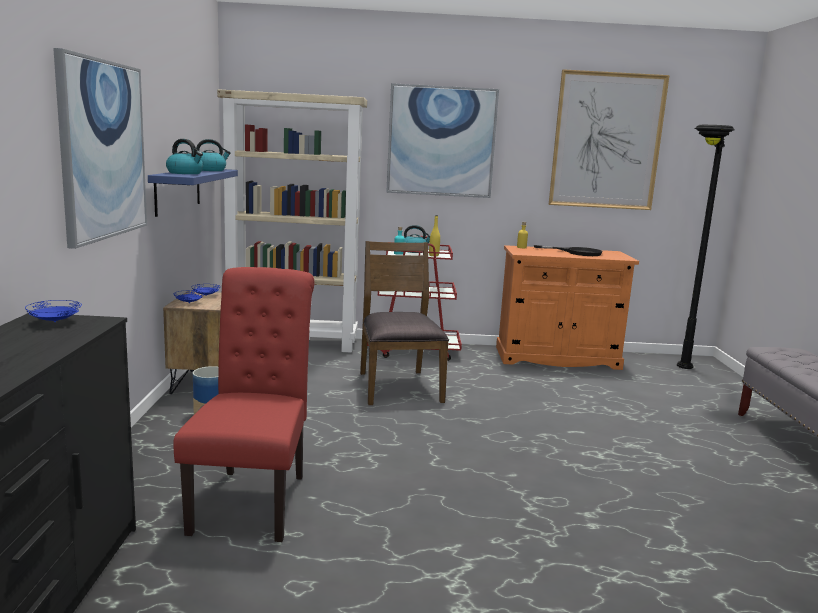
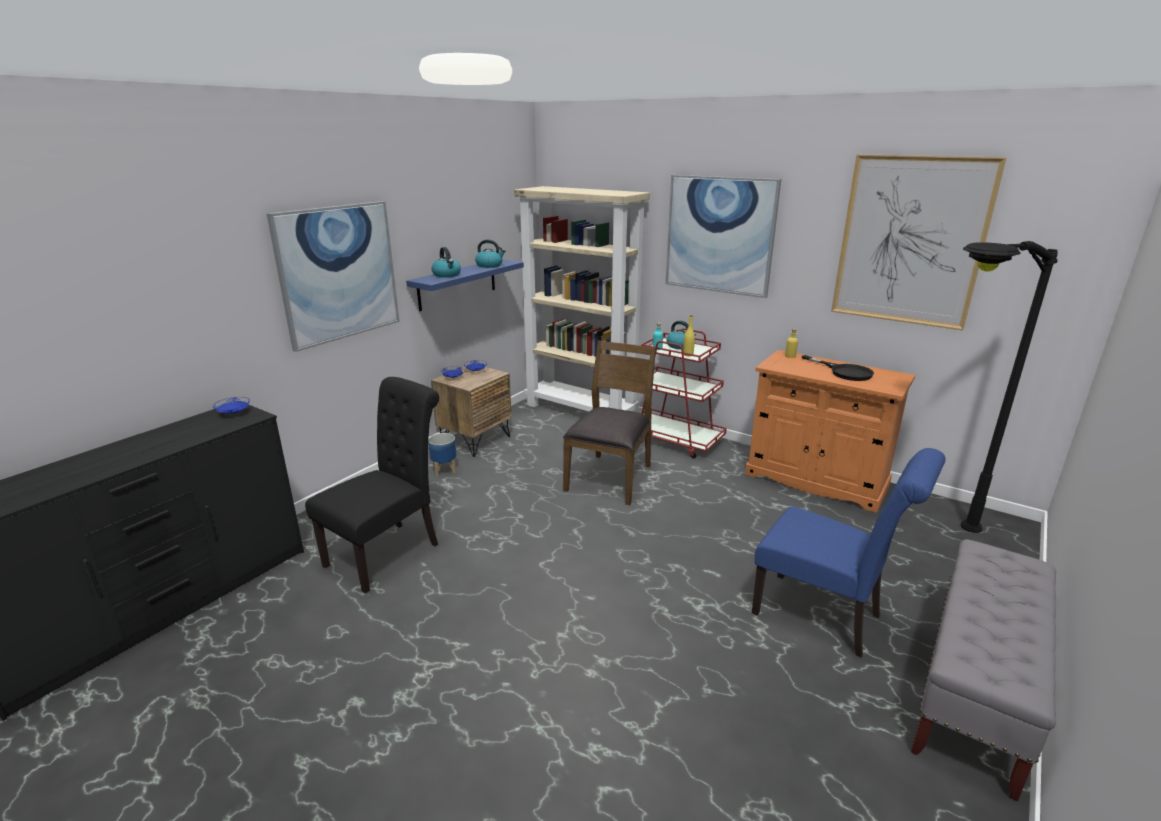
camera: 35 degrees right, 10 degrees up
(253, 498) = (389, 552): red chair -> black chair
(683, 437) = (824, 617): none -> blue chair

